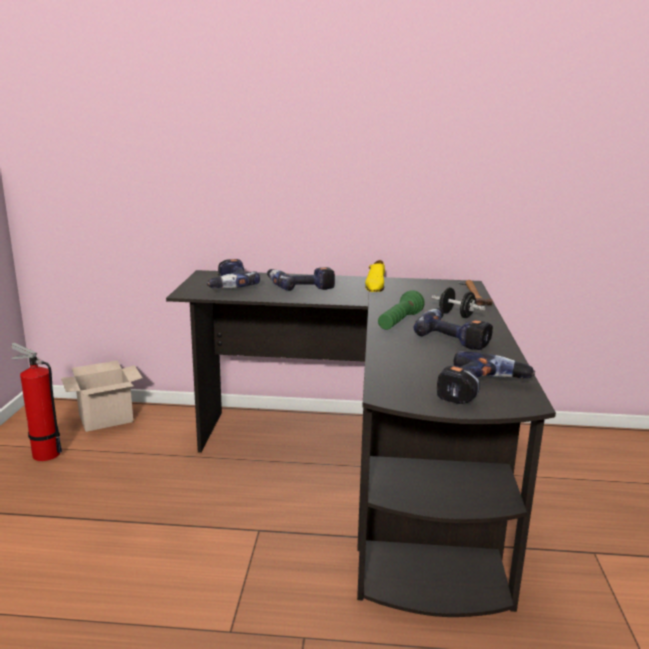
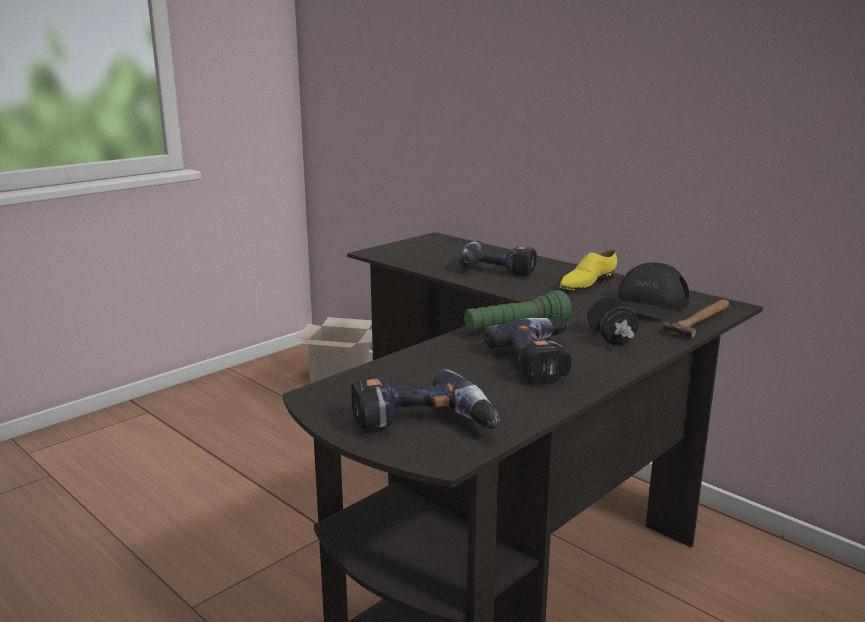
camera: 40 degrees right, 0 degrees up
(43, 453) = (258, 391): fire extinguisher -> none
(228, 285) = (429, 252): power drill -> none
(432, 292) = (648, 305): none -> black cap

